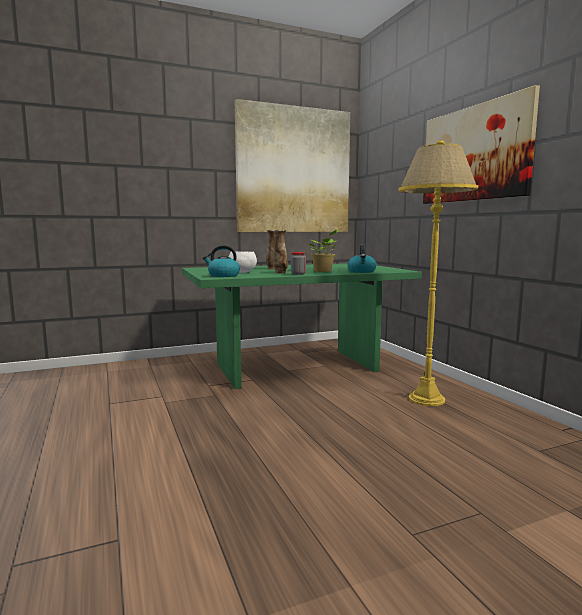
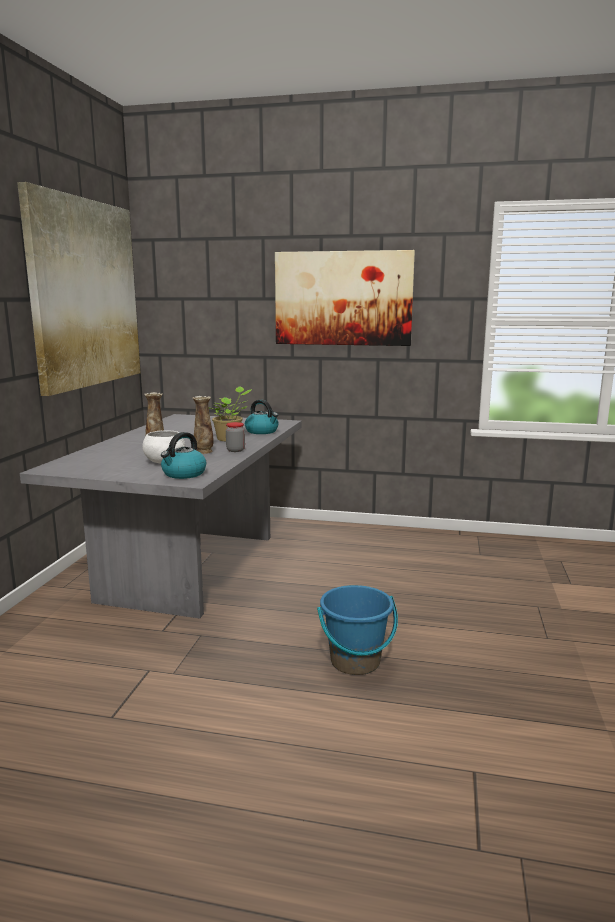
camera: 55 degrees left, 5 degrees up
(237, 448) = (355, 662): none -> blue bucket
(296, 367) = (190, 566): green dining table -> grey dining table
(426, 399) = (359, 548): yellow floor lamp -> none

